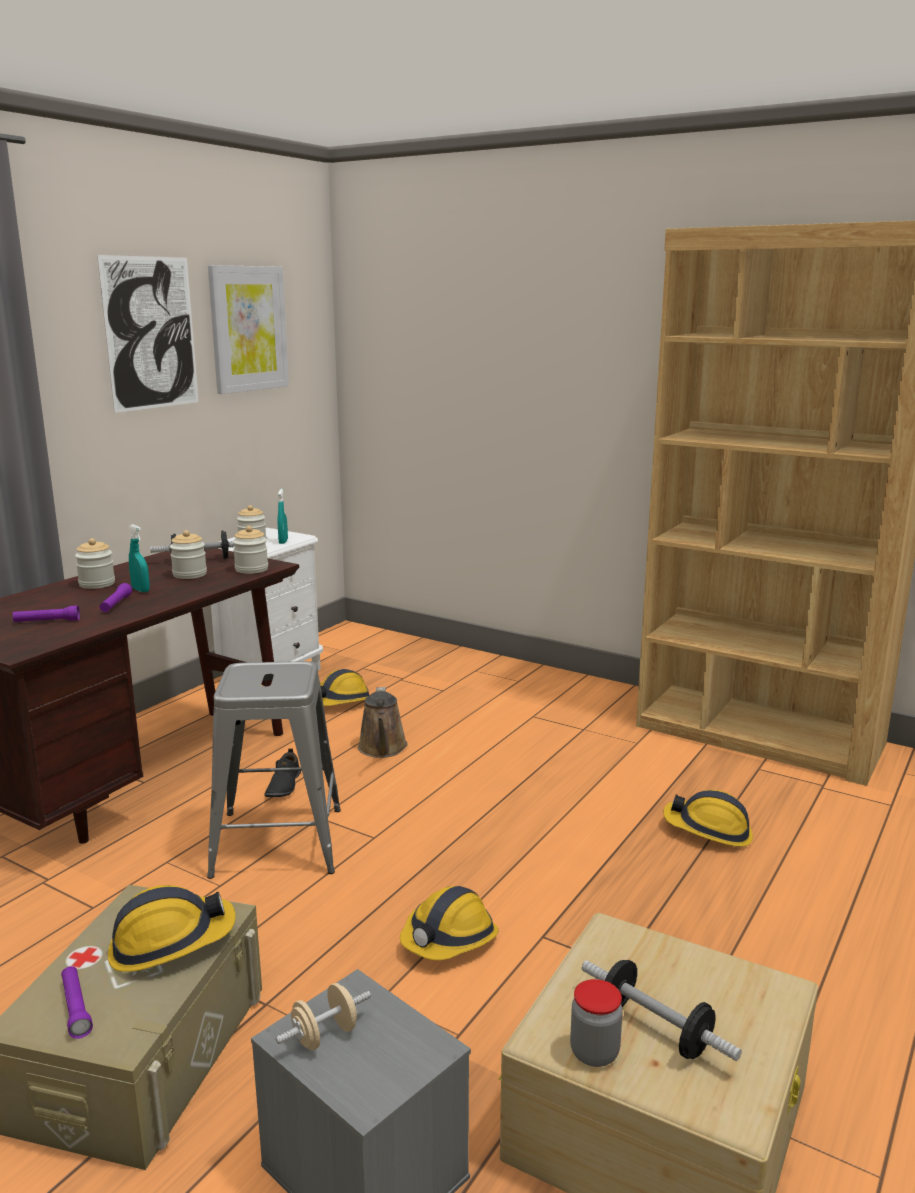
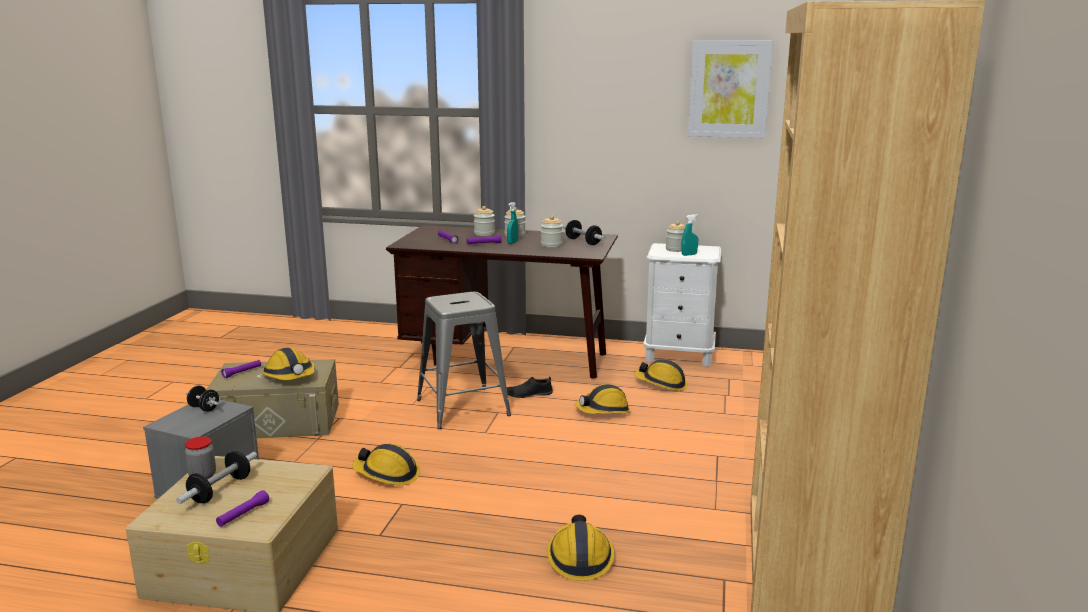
camera: 70 degrees right, 0 degrees up
(151, 333) = (632, 87): picture -> none
(251, 569) = (577, 253): jar -> jar (484, 234)
(324, 1035) = (204, 408): beige dumbbell -> black dumbbell
(382, 749) = (603, 411): brown watering can -> hard hat
(743, 1004) = (243, 514): none -> purple flashlight

